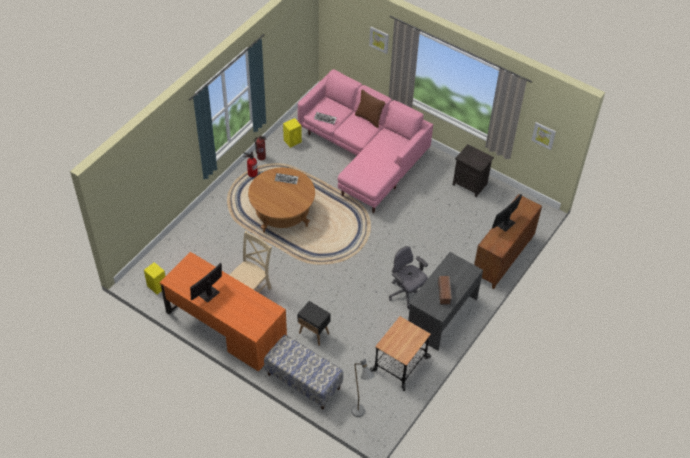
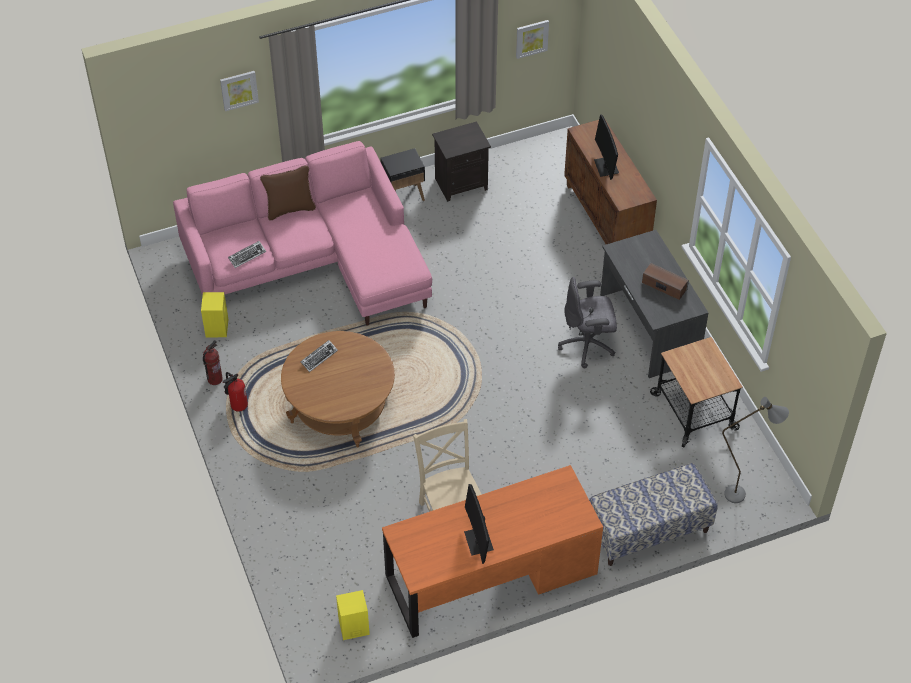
camera: 55 degrees left, 0 degrees up
(314, 333) = (579, 478): black side table -> black side table (404, 197)

